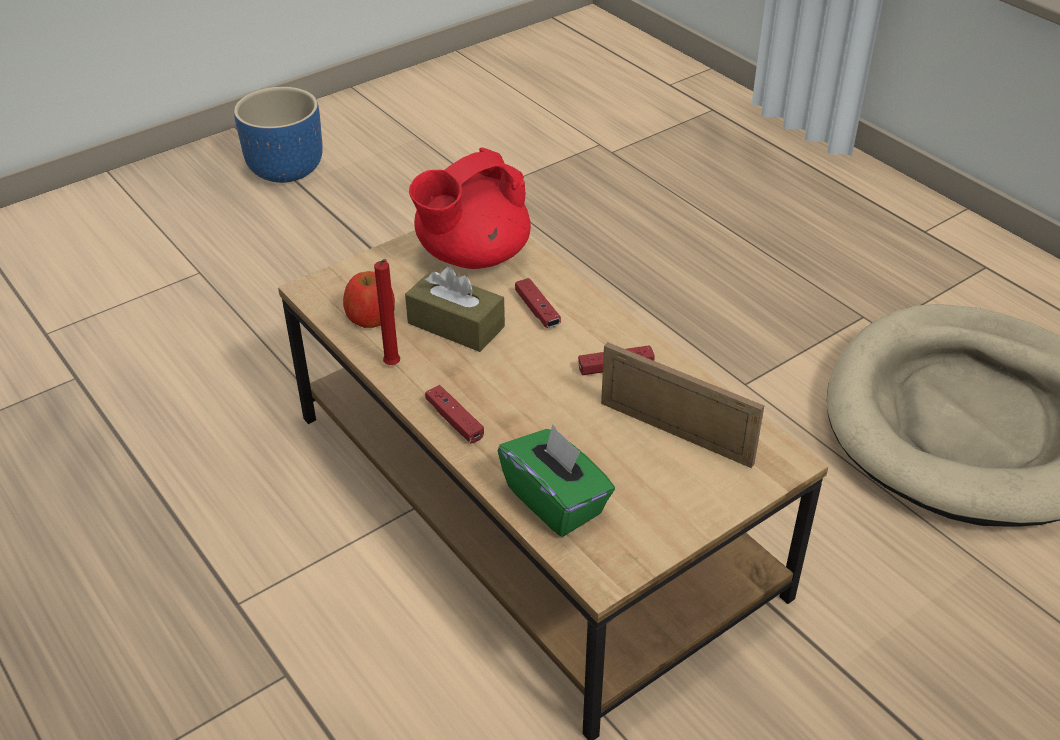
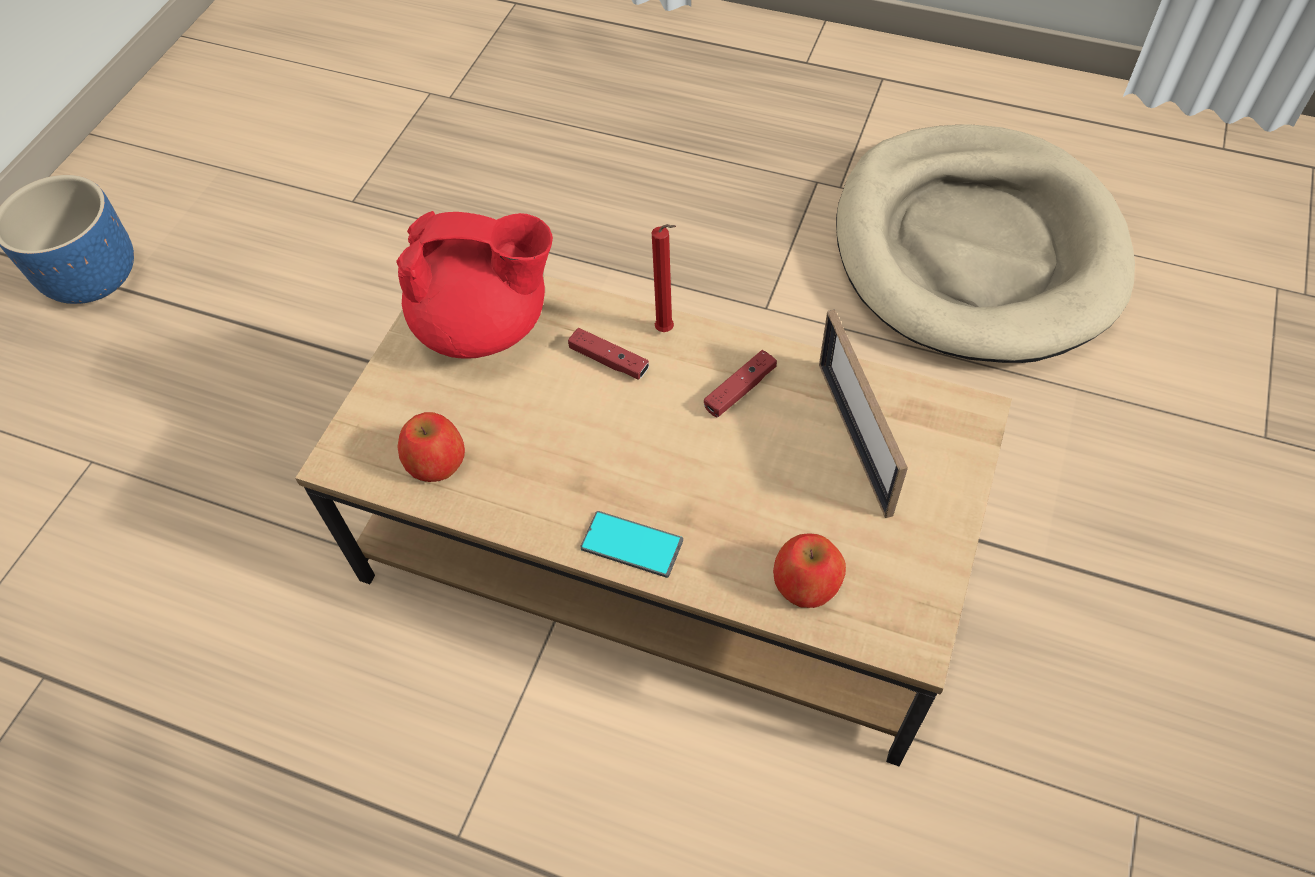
camera: 30 degrees left, 15 degrees up
(393, 366) = (513, 513): red candle -> red candle (667, 331)
(454, 420) = (632, 544): red game controller -> phone
(456, 325) = (538, 423): brown tissue box -> none
(471, 256) = (485, 326): red teapot -> red teapot turned 105 degrees counterclockwise
(556, 501) = (806, 582): green tissue box -> apple
(675, 433) = (854, 437): picture frame -> picture frame turned 105 degrees counterclockwise

